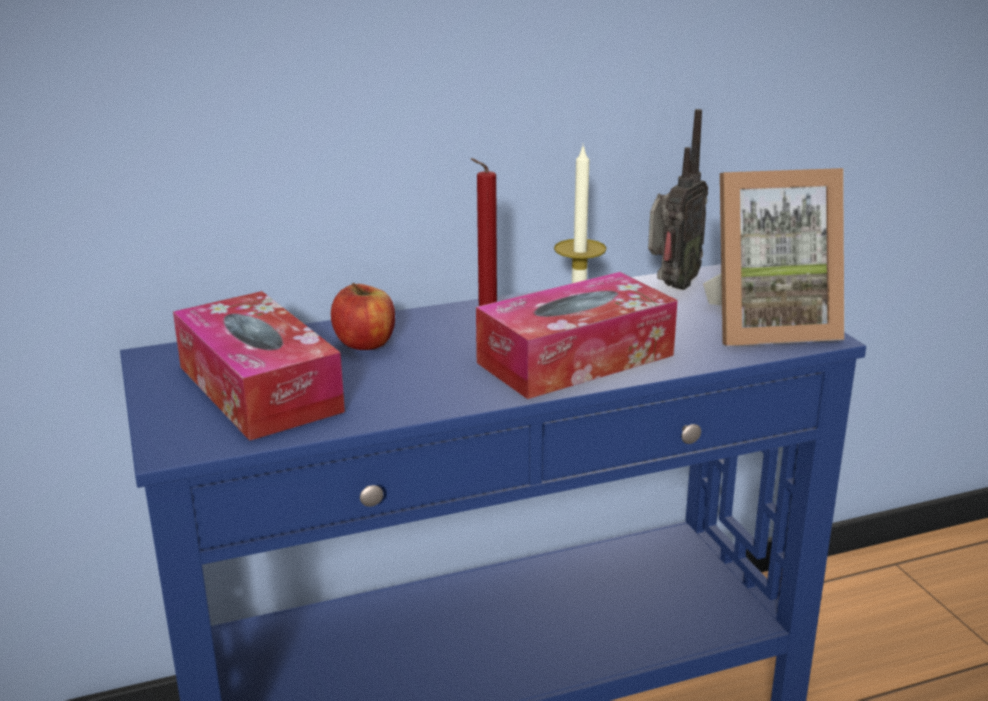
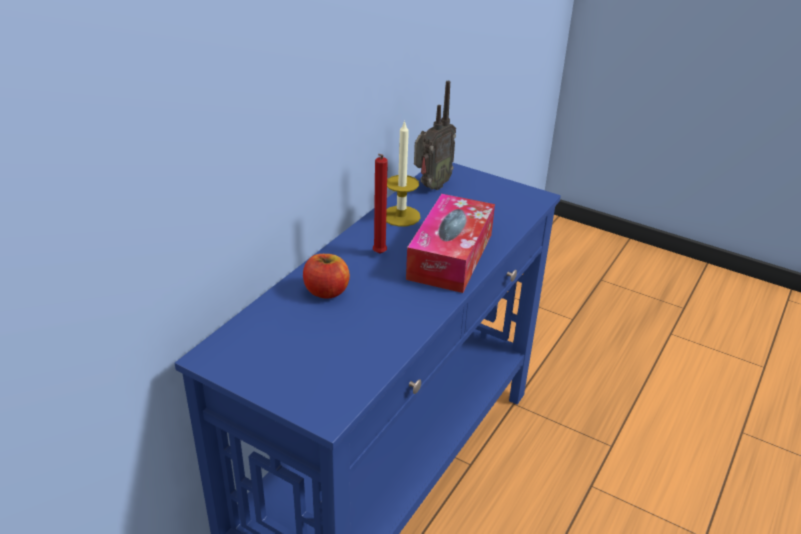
camera: 40 degrees left, 10 degrees up
(259, 389) = (314, 351): tissue box -> none
(671, 286) = (431, 186): radio -> radio turned 45 degrees clockwise
(768, 326) = (507, 198): picture frame -> none

